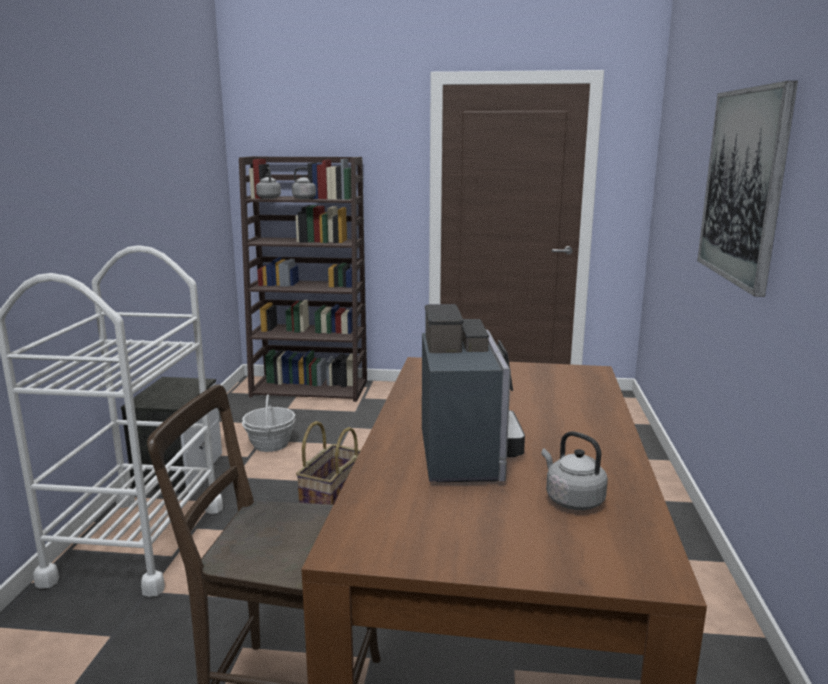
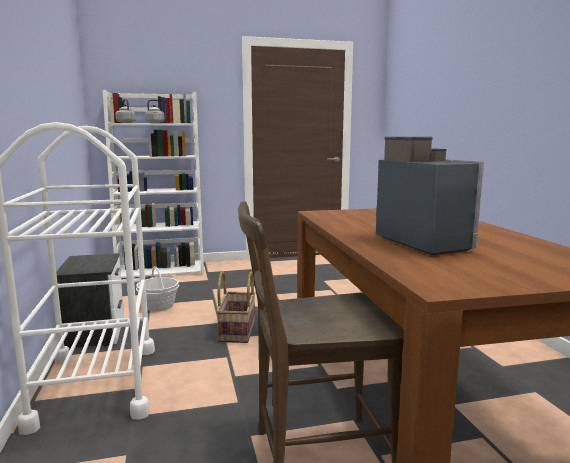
camera: 20 degrees left, 5 degrees down
(311, 388) = (162, 270): brown bookcase -> white bookcase
(572, 499) = (526, 253): grey kettle -> none
(743, 186) = (494, 89): picture -> none

